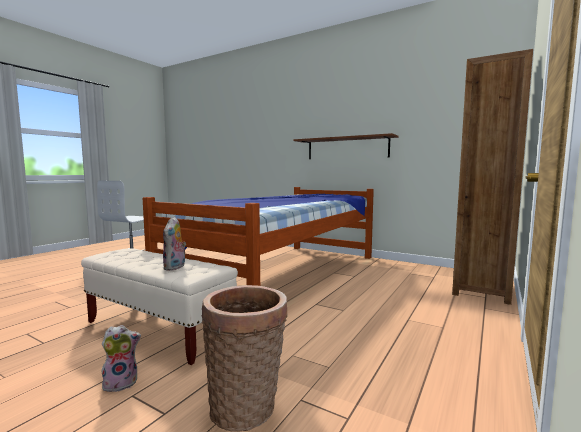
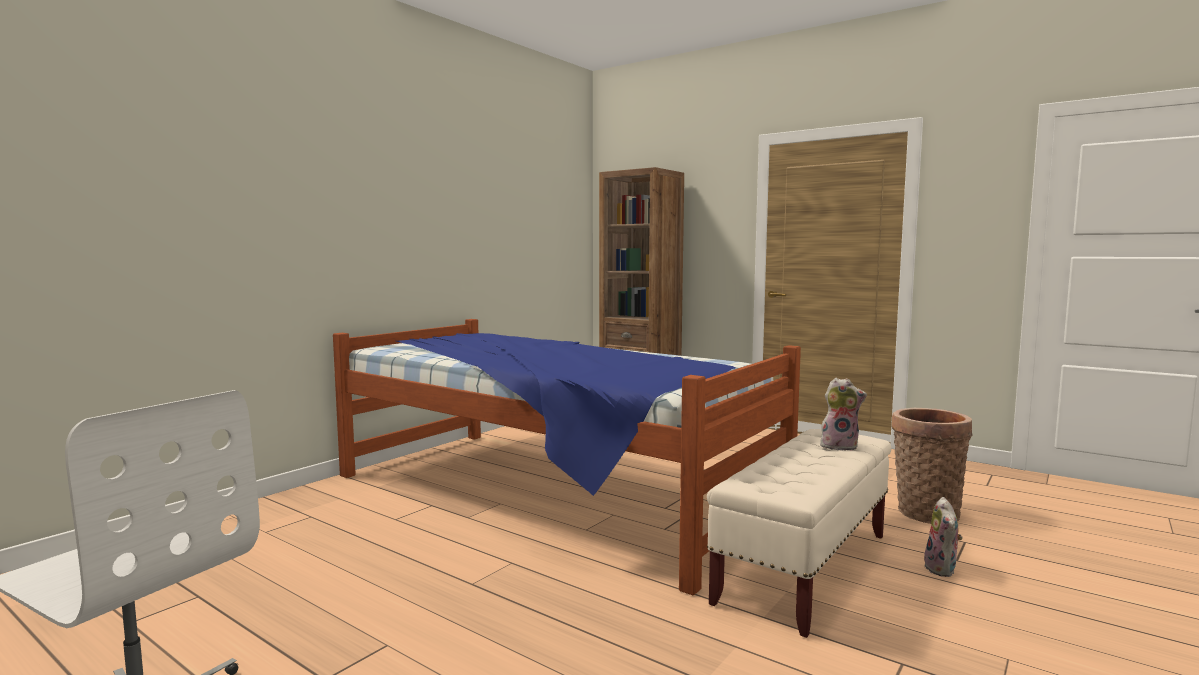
camera: 85 degrees left, 0 degrees up
(121, 383) = (942, 569): plush toy -> plush toy turned 150 degrees counterclockwise
(347, 148) = (426, 248): brown shelf -> none

